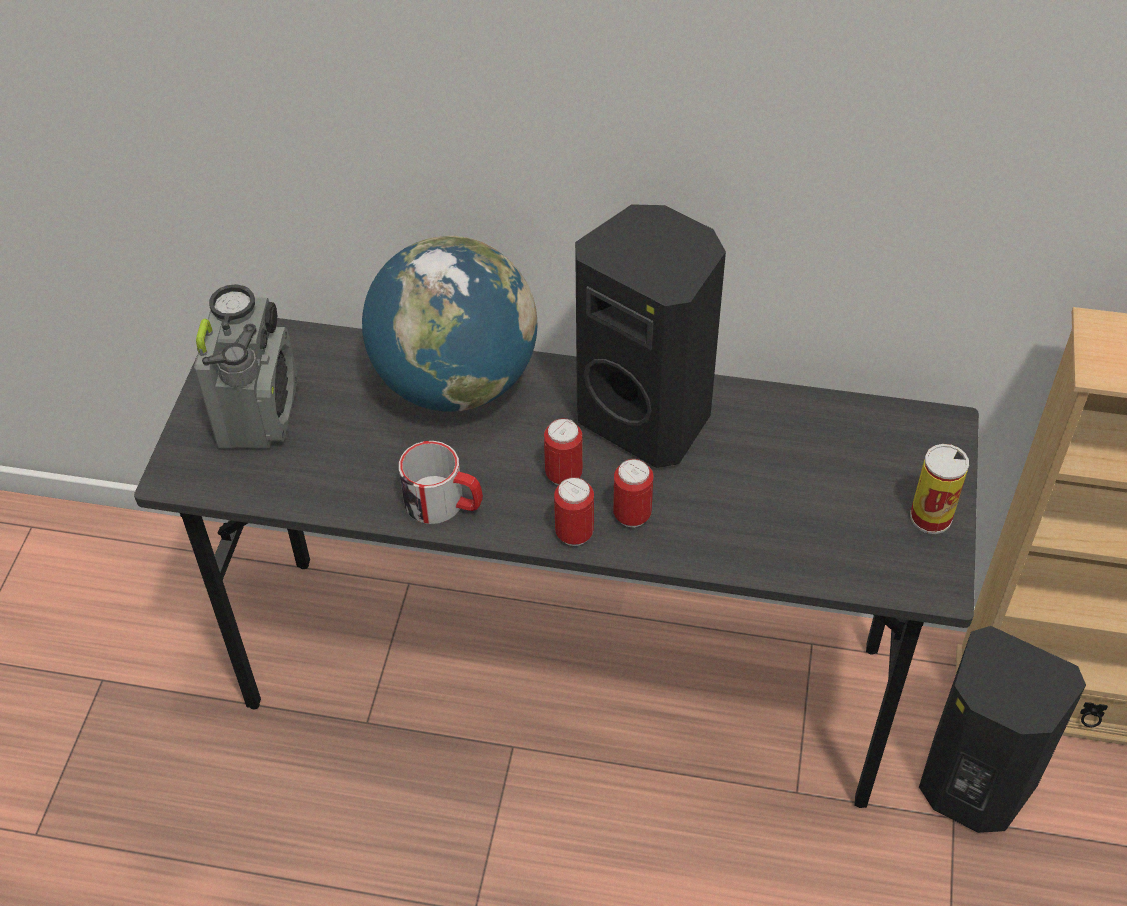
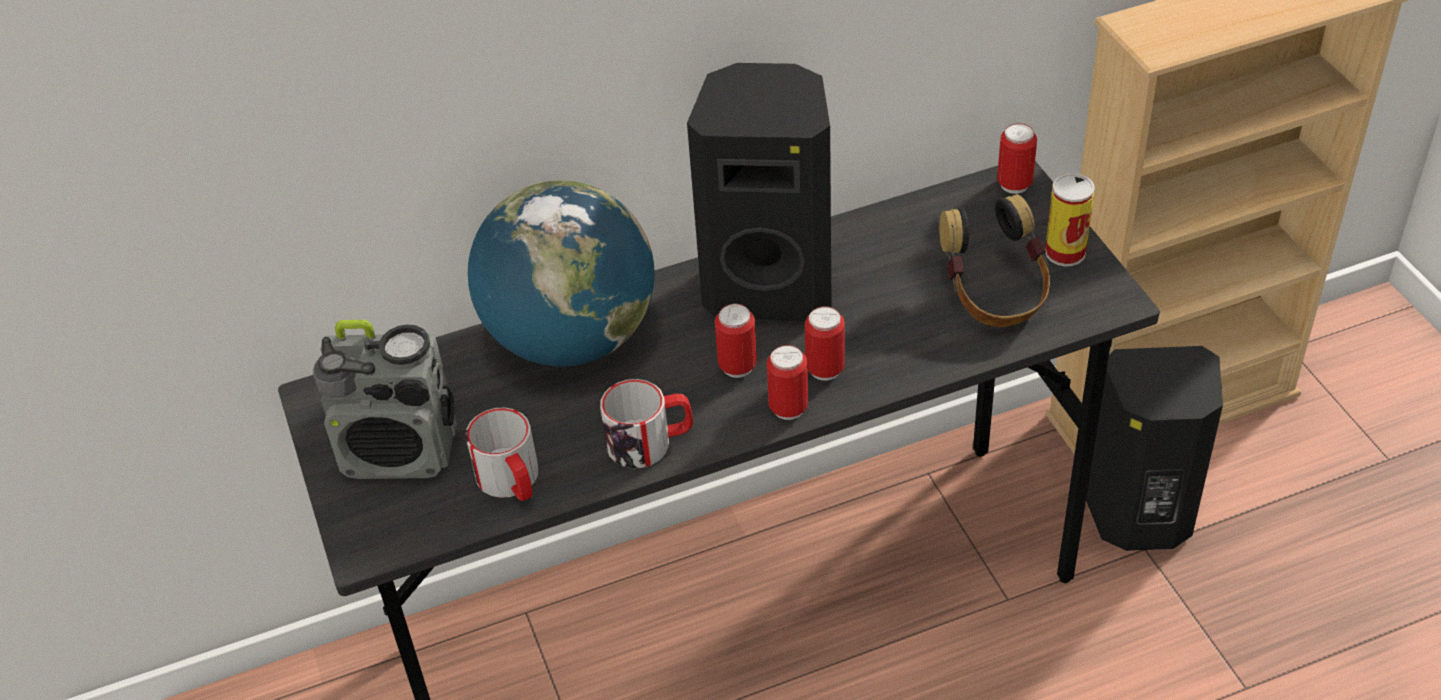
camera: 30 degrees left, 5 degrees down
(259, 412) = (401, 452): radio -> radio turned 120 degrees clockwise
(317, 480) = (512, 481): none -> mug
(832, 524) = (994, 295): none -> headphones
(938, 429) = (1014, 184): none -> can

